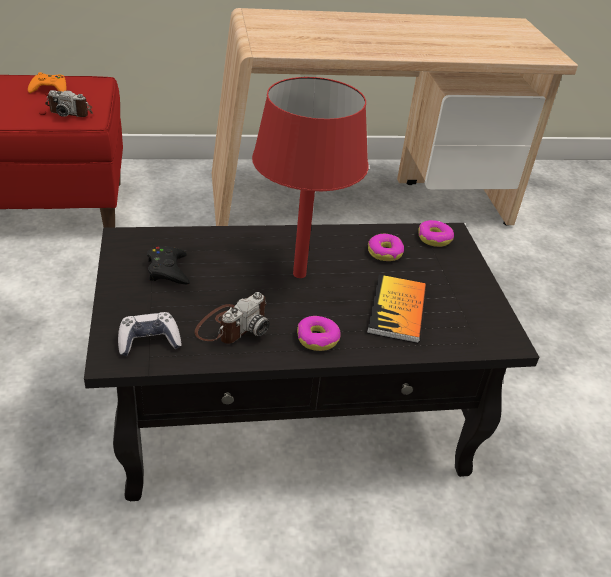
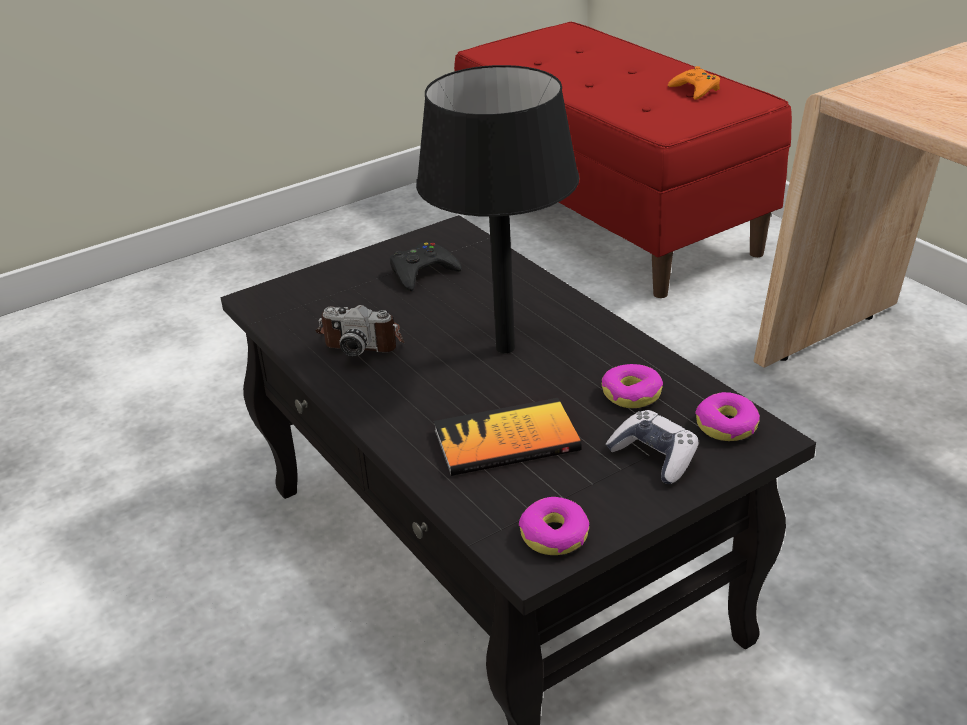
camera: 70 degrees right, 5 degrees down
(71, 111) = (668, 116): camera -> none
(149, 341) = (297, 306): game controller -> game controller (654, 457)
(299, 274) = (505, 348): red table lamp -> black table lamp
(317, 338) = (390, 399): donut -> donut (554, 535)

